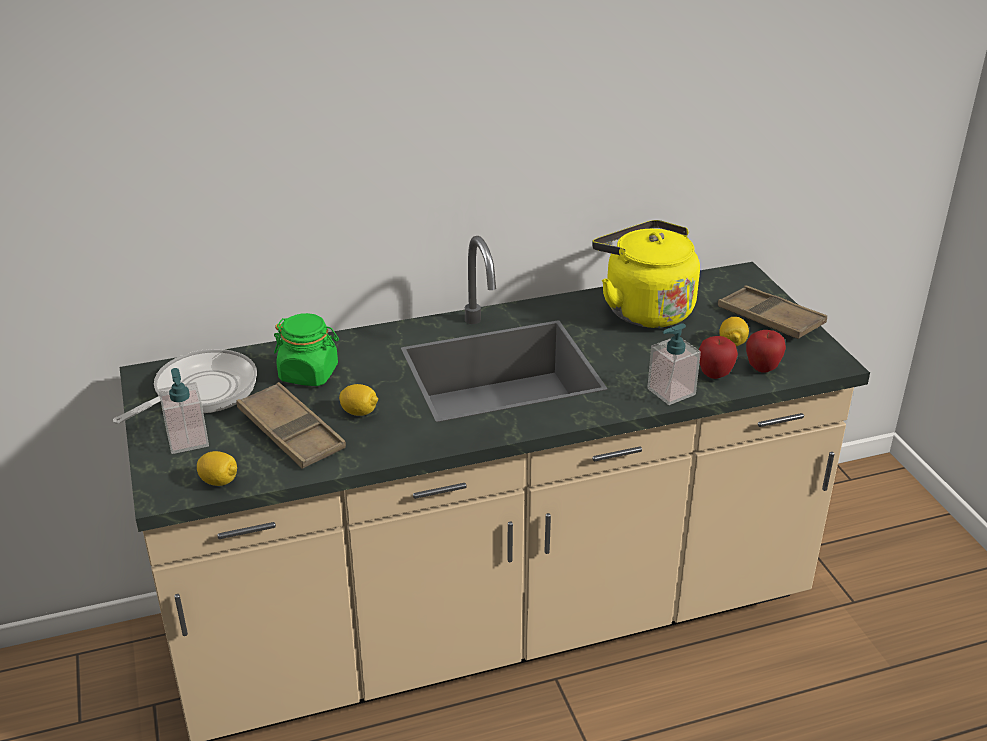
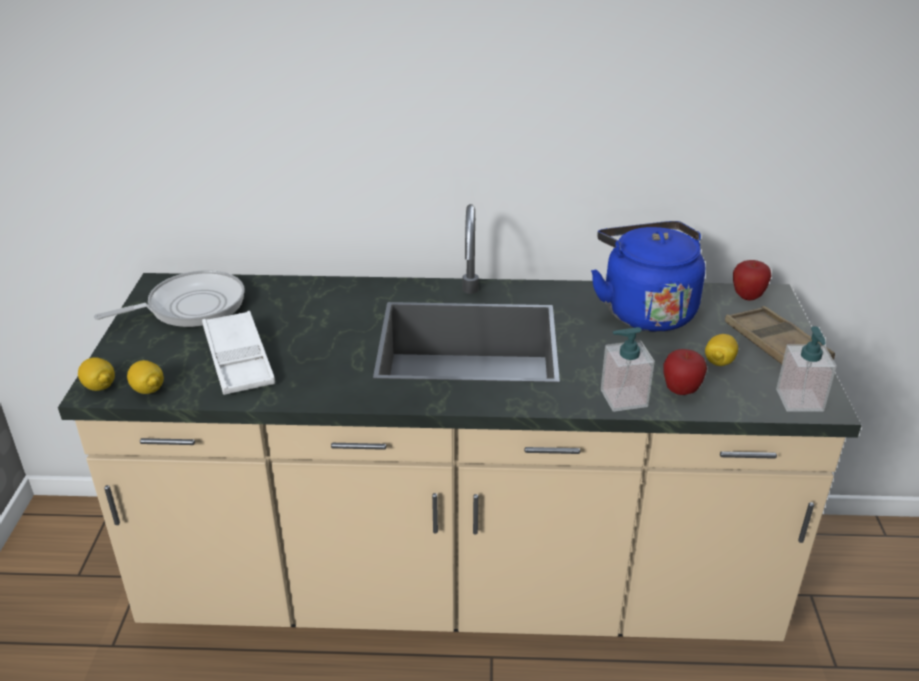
camera: 20 degrees right, 0 degrees up
(188, 440) = (149, 347): soap dispenser -> soap dispenser (799, 400)
(291, 432) = (238, 359): brown tray -> white tray
(309, 374) = (291, 309): green jar -> none
(359, 412) = (310, 353): lemon -> lemon (99, 386)
(644, 309) = (645, 310): yellow kettle -> blue kettle
(762, 368) = (737, 394): apple -> apple (747, 296)

